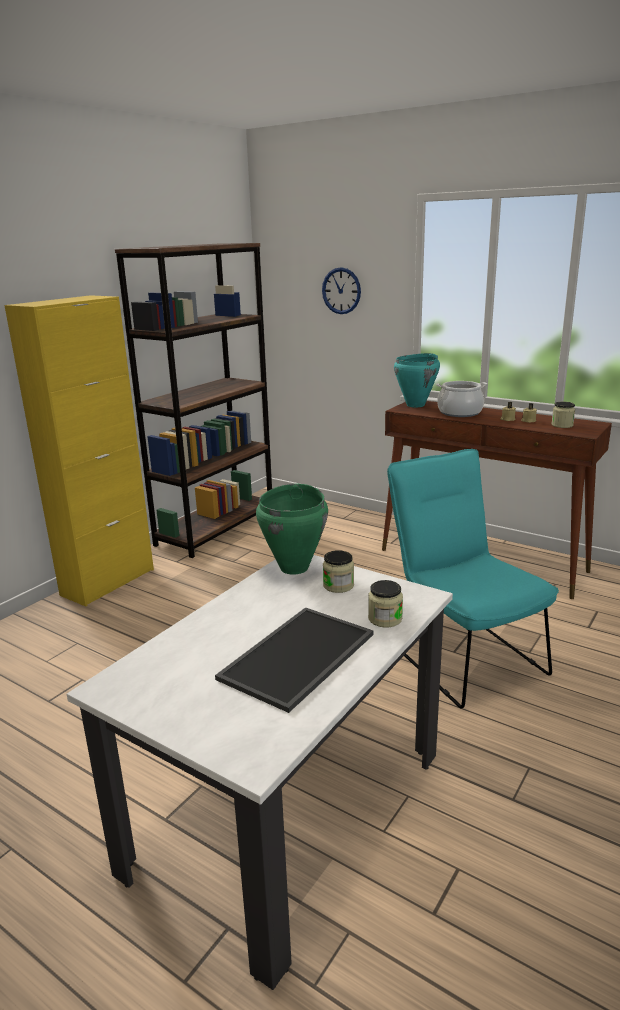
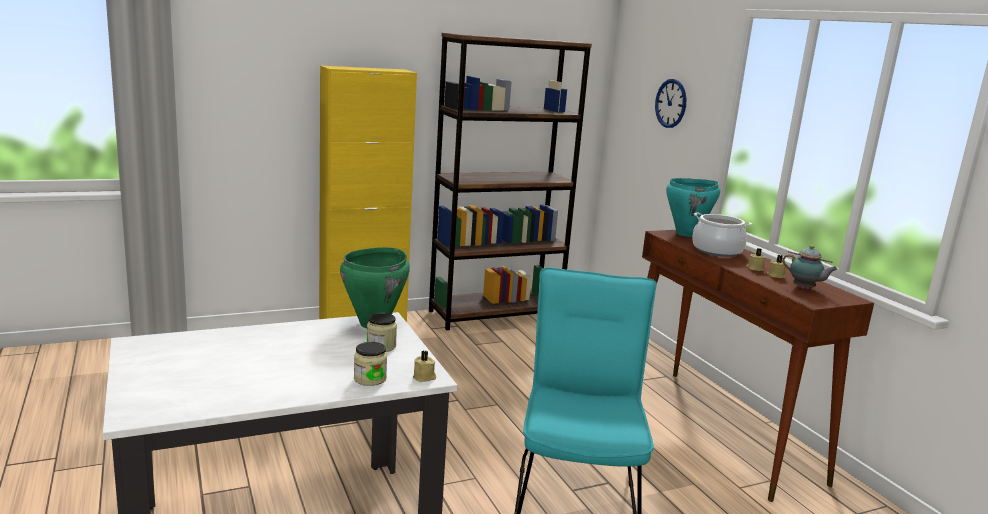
camera: 30 degrees right, 5 degrees down
(299, 658) = (266, 376): tray -> none
(421, 598) = (424, 377): none -> beige candle
(562, 425) = (805, 288): jar -> teapot

